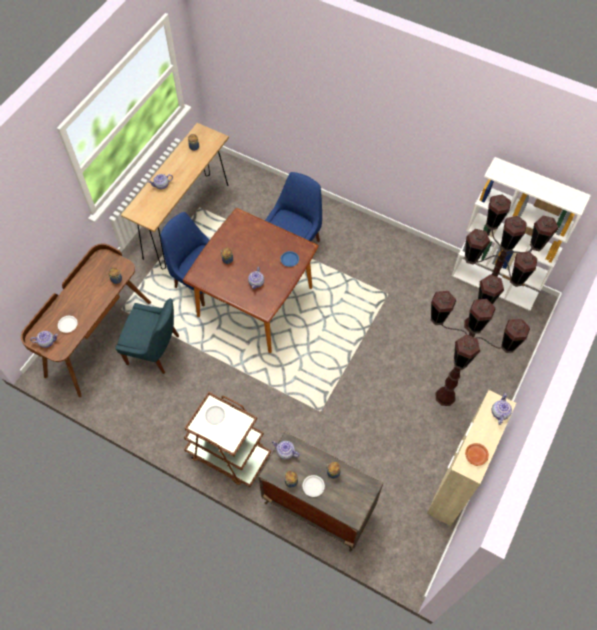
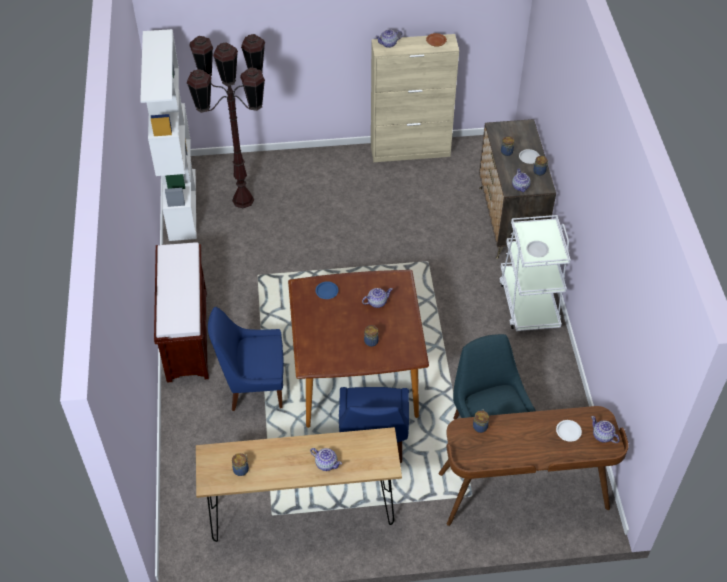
camera: 125 degrees left, 10 degrees down
(228, 454) = (529, 302): brown cart -> white cart
(364, 229) = (186, 334): none -> brown bench
(445, 396) = (335, 188): brown floor lamp -> none

